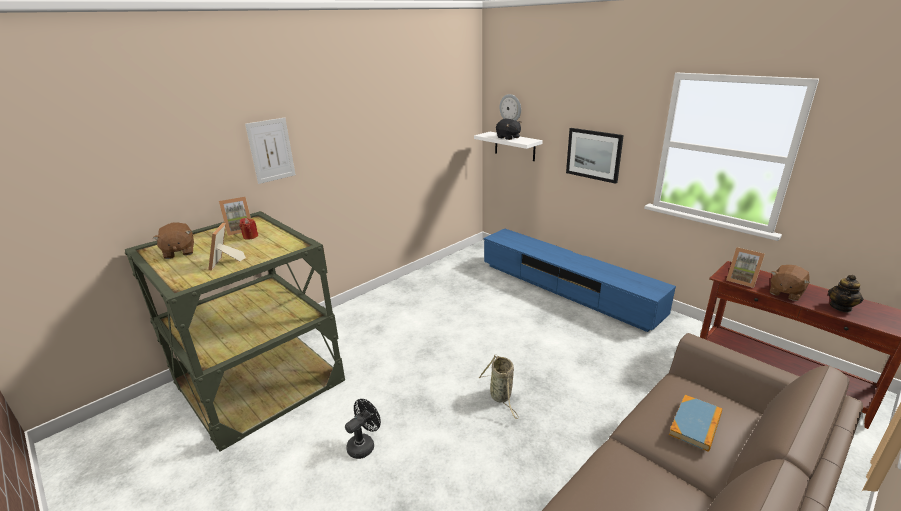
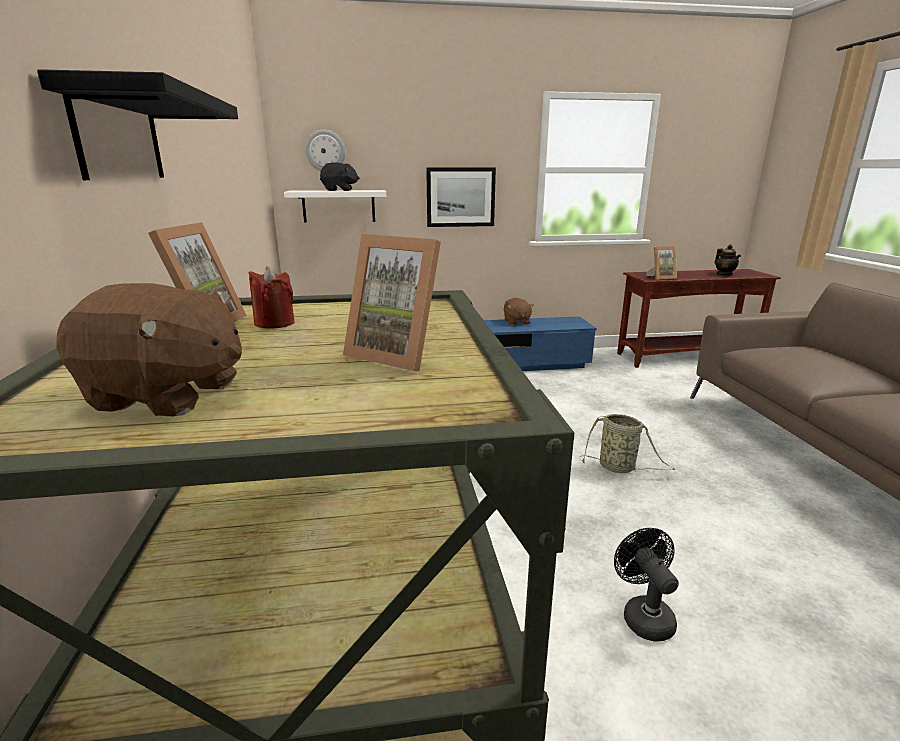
camera: 55 degrees left, 5 degrees down
(271, 150) = (119, 136): picture -> black shelf
(695, 424) = (823, 361): book -> none
(785, 293) = (691, 276): brown plush toy -> brown plush toy (516, 322)

